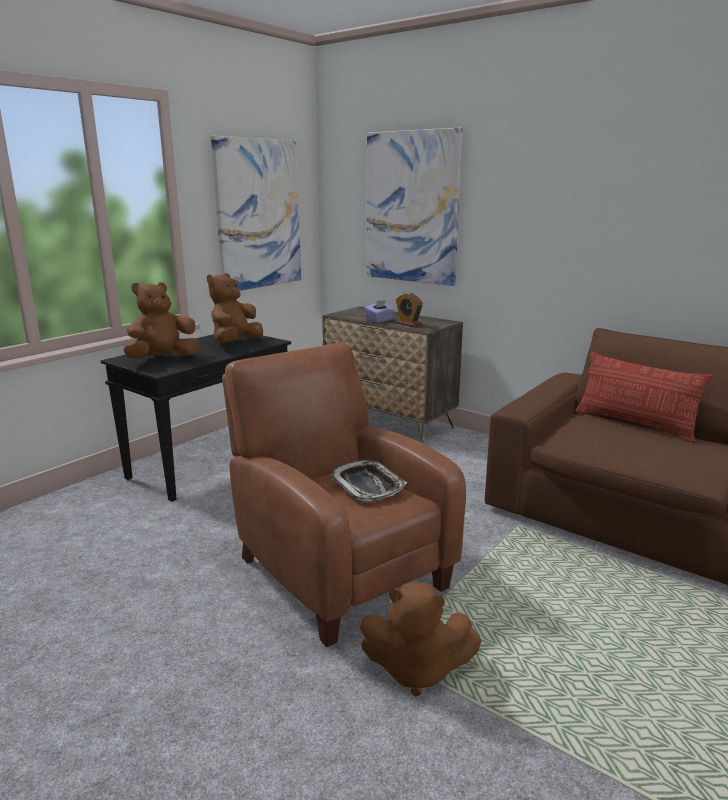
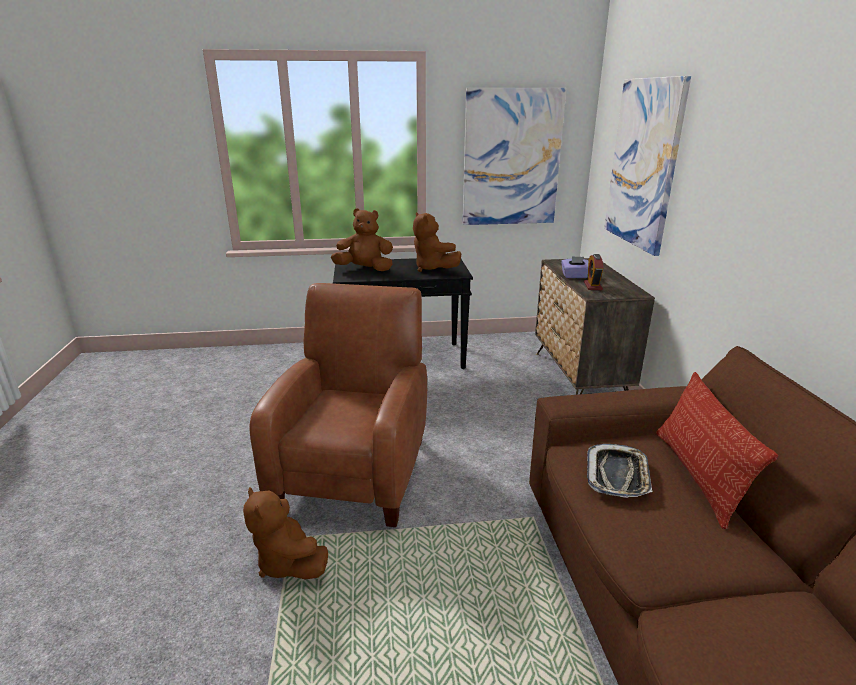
camera: 45 degrees right, 5 degrees up
(235, 343) = (432, 269): brown plush toy -> brown plush toy turned 105 degrees counterclockwise
(368, 485) = (355, 412): tray -> tray (617, 475)

